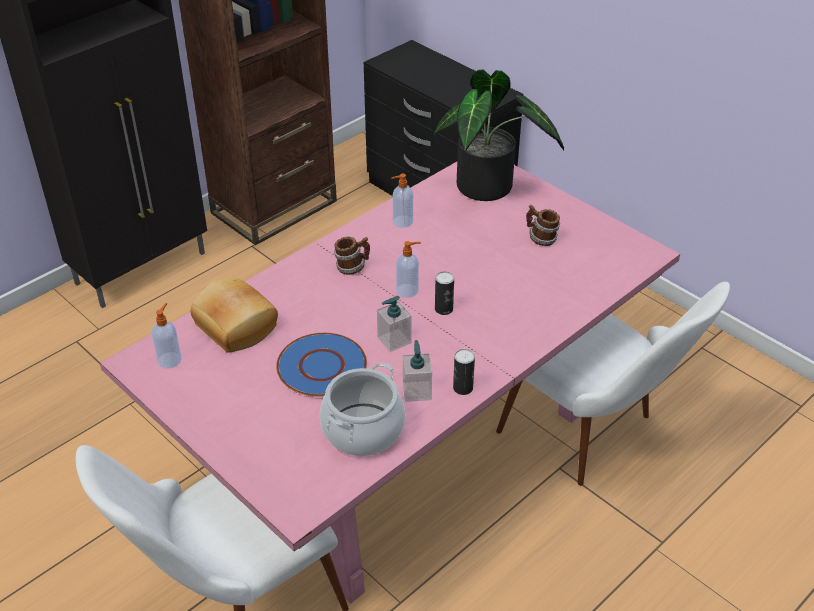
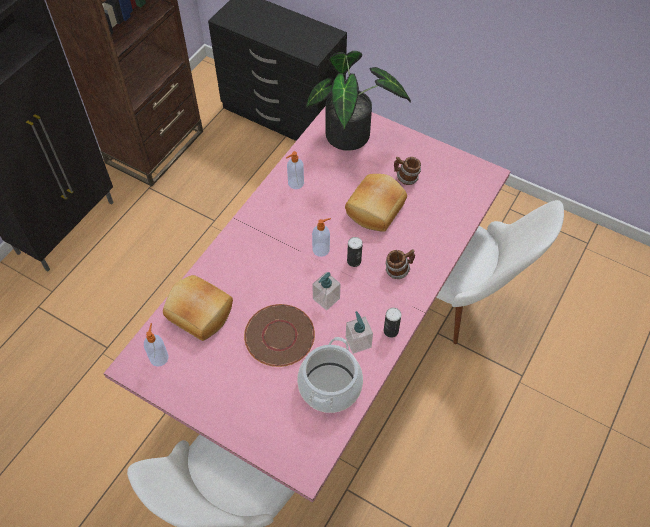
camera: 15 degrees left, 15 degrees up
(322, 366) = (279, 335): blue plate -> brown plate
(352, 267) = (271, 236): mug -> mug (398, 270)
(492, 264) = (376, 210): none -> bread

